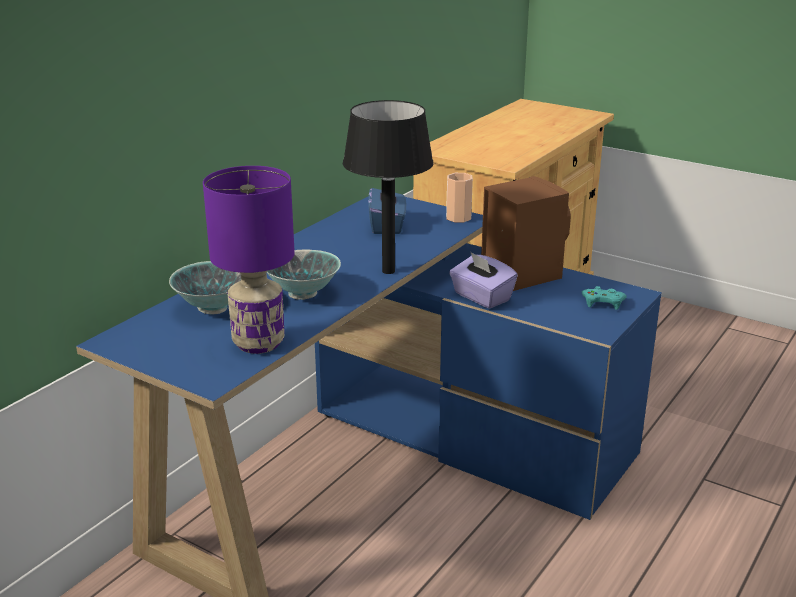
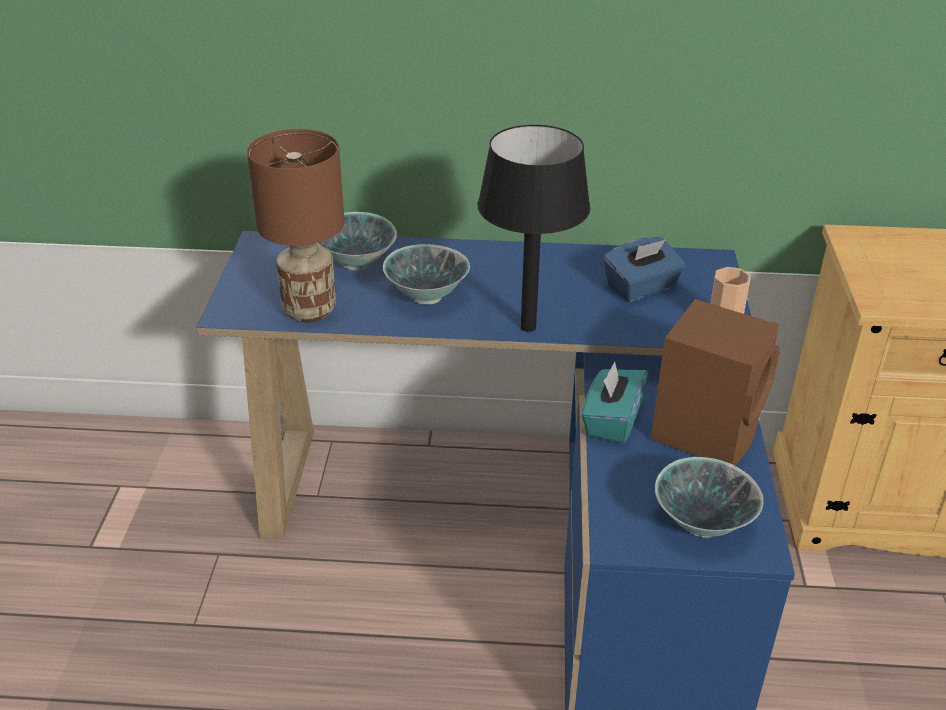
camera: 60 degrees right, 10 degrees up
(259, 343) = (310, 311): purple table lamp -> brown table lamp
(481, 297) = (611, 421): purple tissue box -> turquoise tissue box
(603, 302) = (701, 525): turquoise game controller -> bowl

